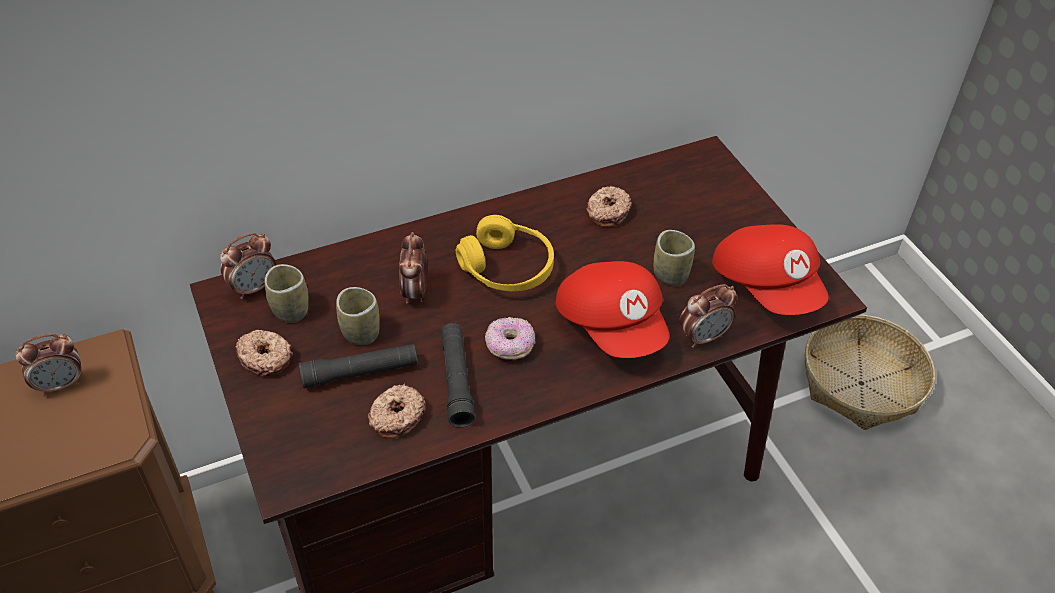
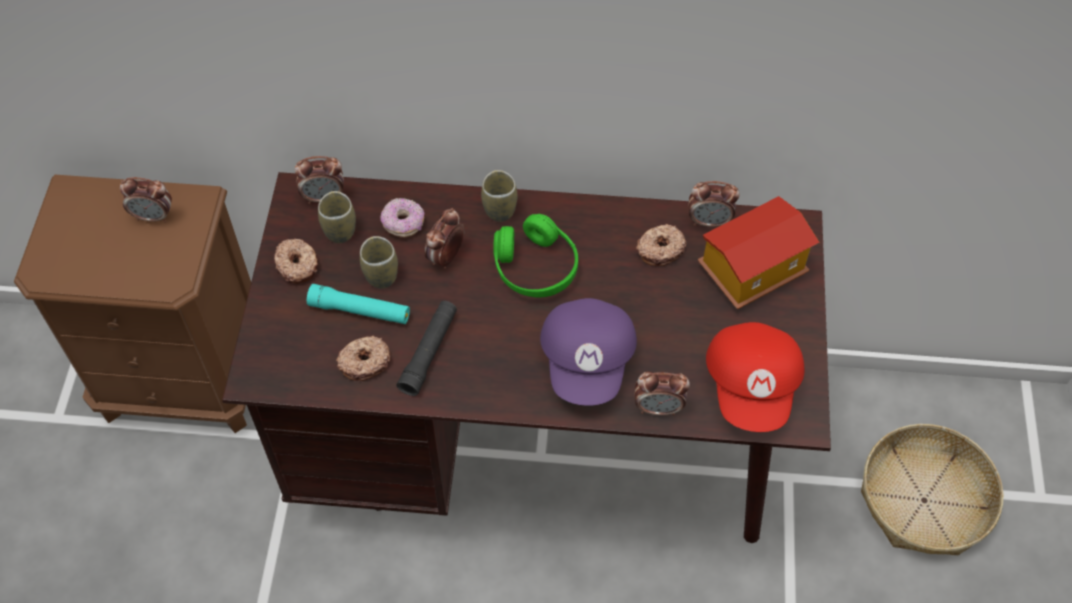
camera: 30 degrees right, 10 degrees up
(360, 372) = (360, 311): black flashlight -> turquoise flashlight
(507, 268) = (535, 267): yellow headphones -> green headphones
(510, 346) = (490, 341): donut -> donut (403, 223)
(613, 325) = (588, 361): red cap -> purple cap
(632, 176) = (709, 221): none -> alarm clock
(670, 275) = (672, 336): cup -> cup (499, 209)
(696, 198) = (751, 270): none -> toy house

